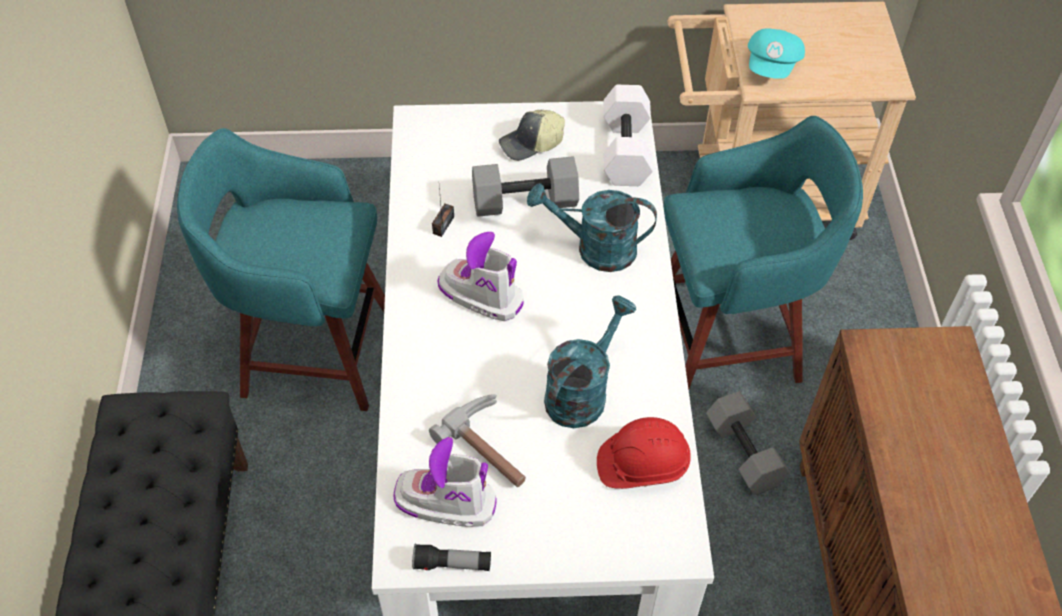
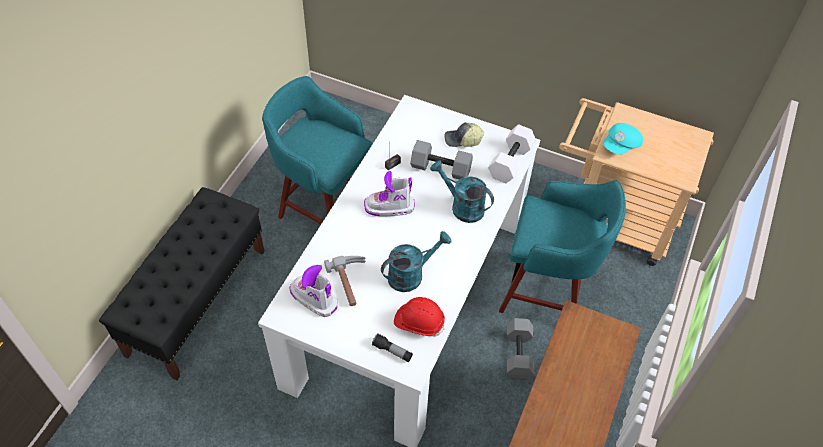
camera: 25 degrees right, 0 degrees up
(452, 564) = (300, 328): flashlight -> flashlight (392, 351)
(480, 296) = (389, 207): boot -> boot turned 60 degrees counterclockwise

